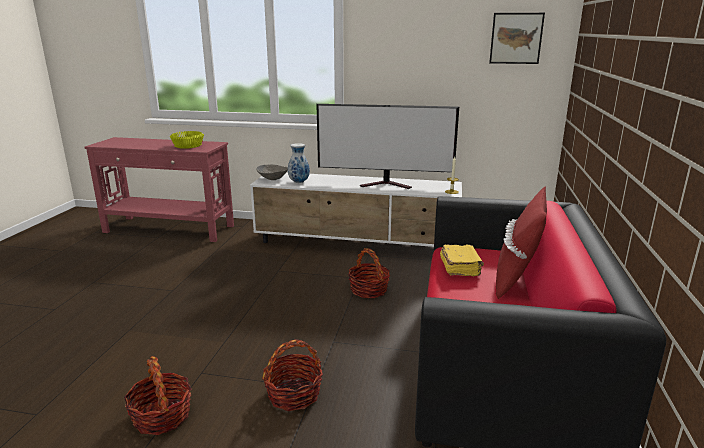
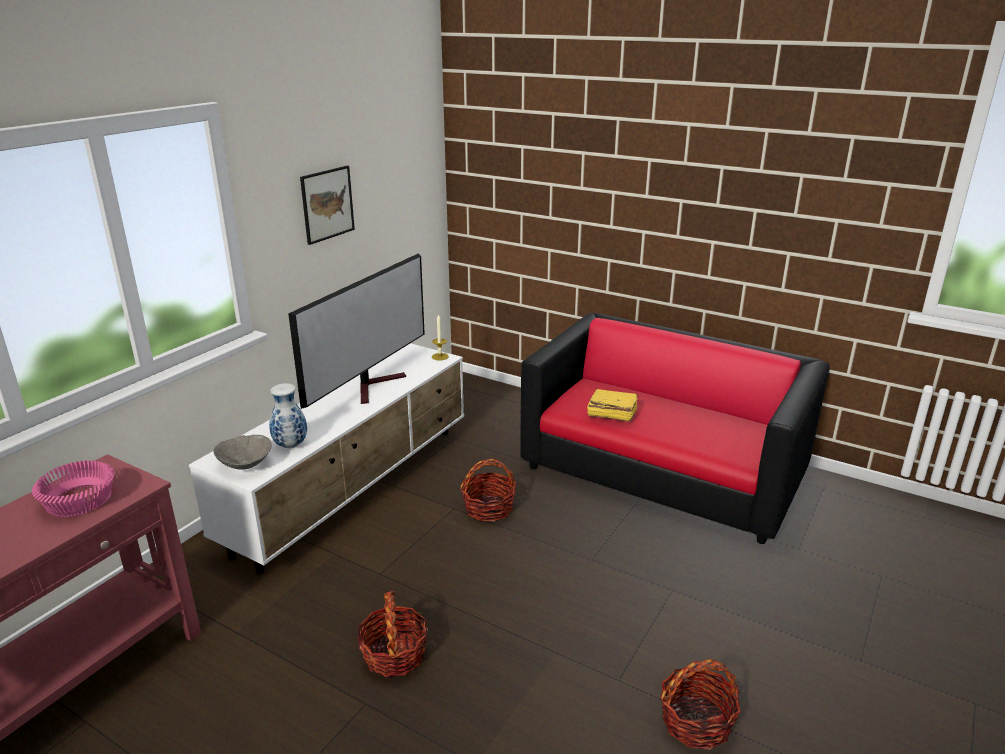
camera: 70 degrees left, 5 degrees up
(188, 146) = (81, 500): yellow bowl -> pink bowl
(294, 394) = (679, 606): basket -> basket (394, 654)
(516, 38) = (405, 153): picture -> picture (327, 204)
(516, 280) = (646, 395): red pillow -> none

